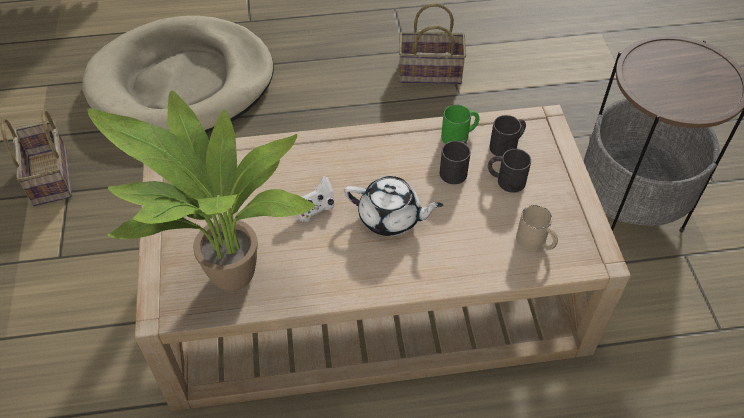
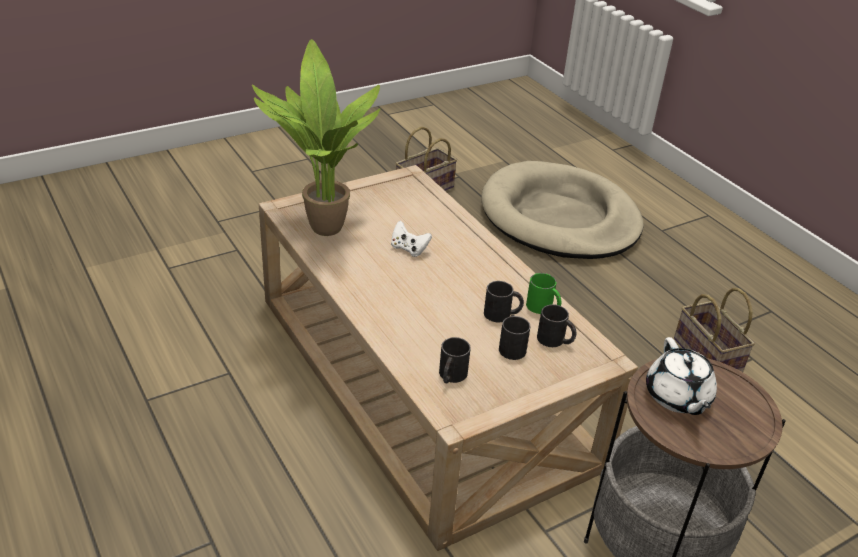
camera: 65 degrees right, 15 degrees down
(390, 218) = (424, 289): white teapot -> white teapot (677, 397)
(536, 242) = (451, 376): beige mug -> black mug

